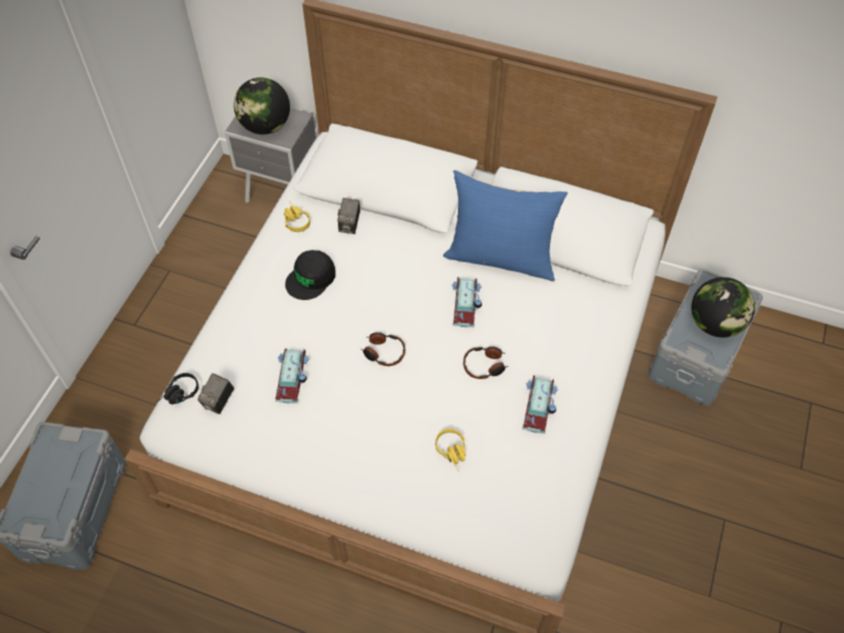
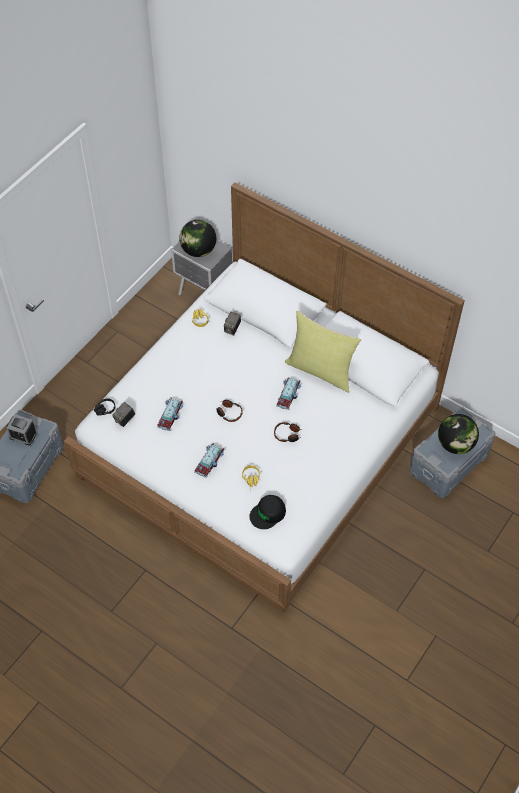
camera: 15 degrees right, 0 degrees up
(55, 463) = (23, 435): none -> alarm clock
(311, 278) = (198, 358): black cap -> black cap (268, 513)
(501, 257) = (321, 370): blue pillow -> yellow pillow
(539, 406) = (312, 465): toy car -> toy car (210, 461)

